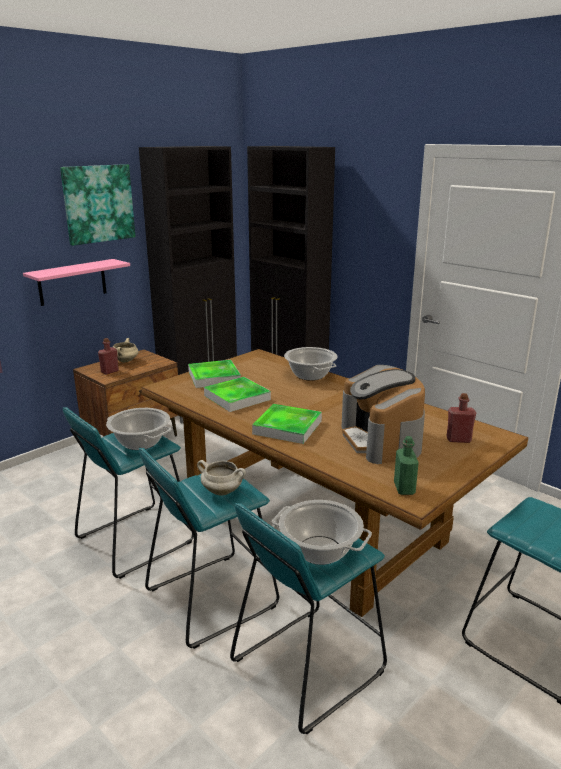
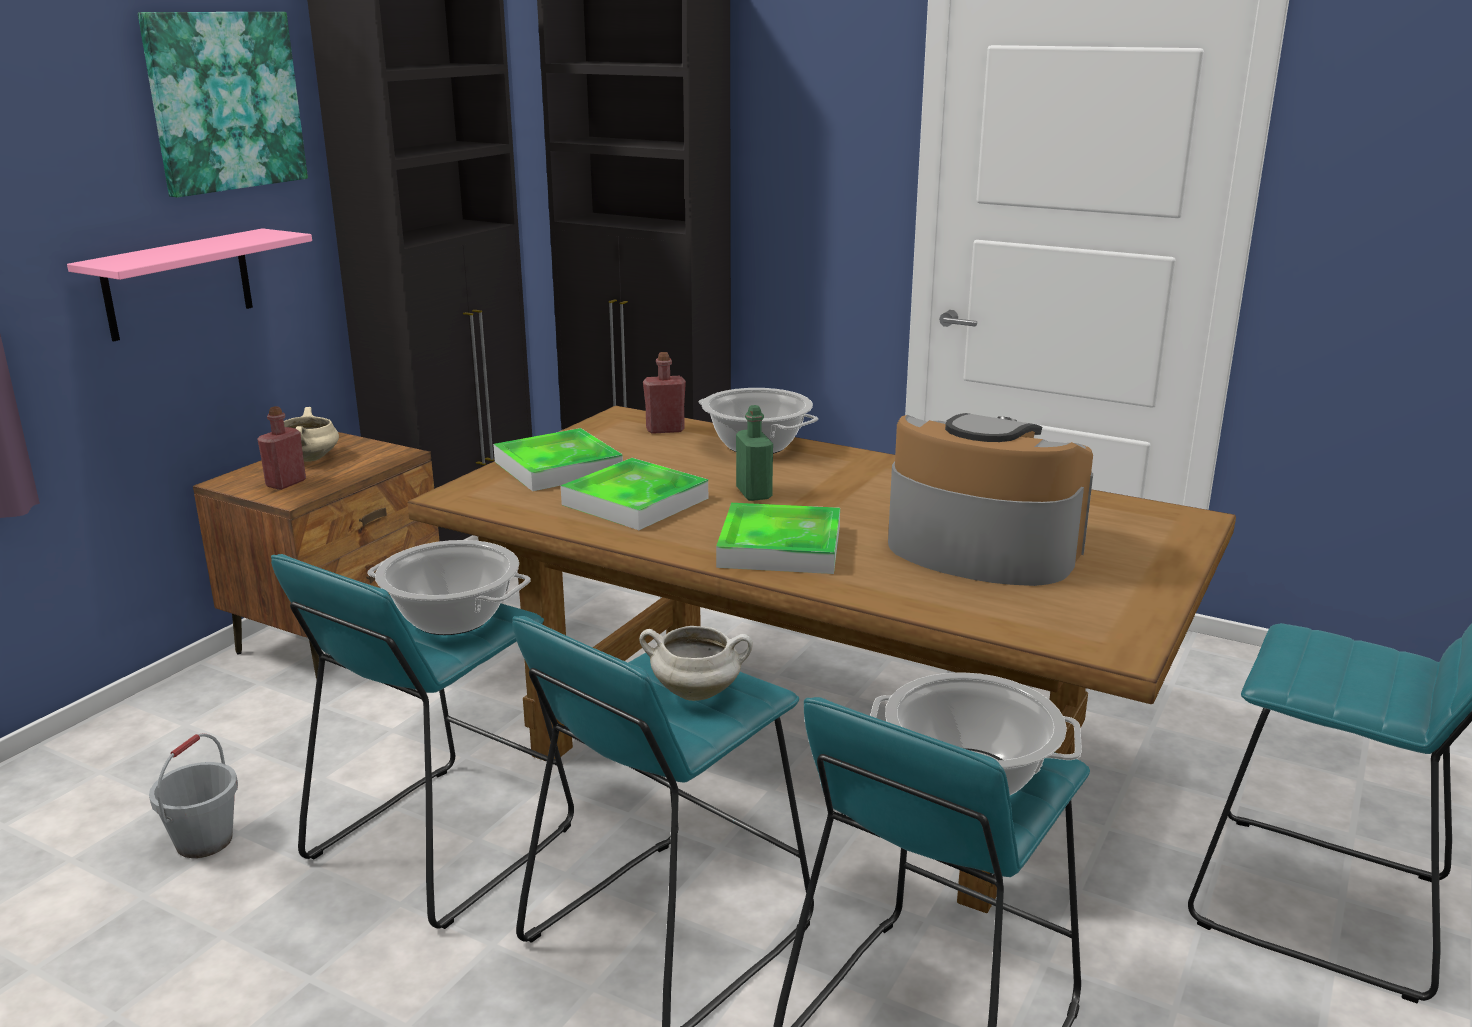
camera: 15 degrees left, 0 degrees up
(43, 523) = (204, 841): none -> grey bucket
(381, 440) = (980, 549): coffee machine -> coffee machine turned 150 degrees clockwise
(404, 488) = (1085, 631): green bottle -> green bottle (754, 493)
(458, 439) = (1119, 532): red bottle -> red bottle (665, 429)

